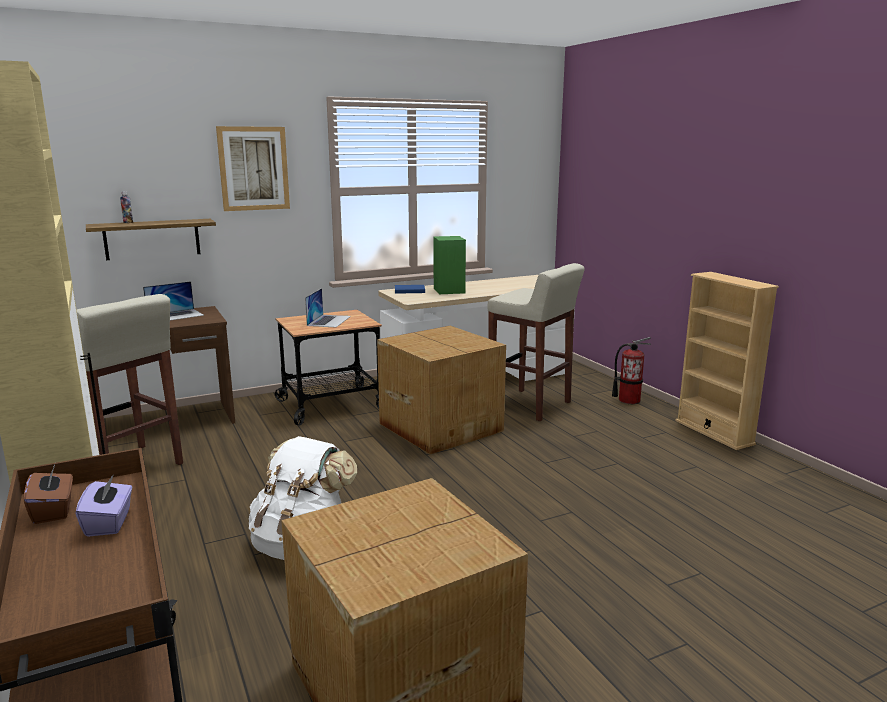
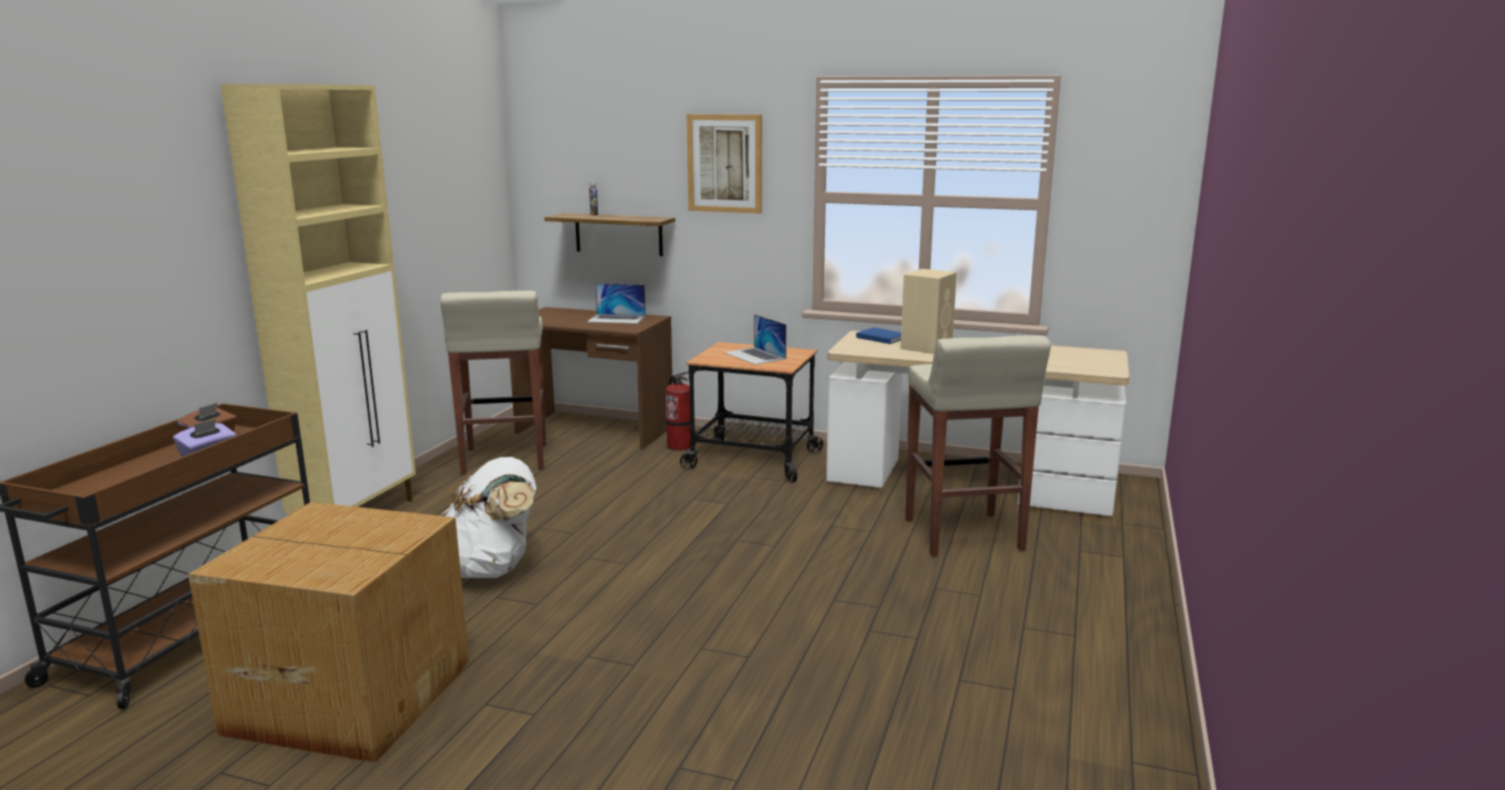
camera: 45 degrees right, 0 degrees up
(329, 321) = (755, 356): laptop -> laptop turned 90 degrees clockwise
(441, 426) = (810, 519): cardboard box -> none
(449, 290) = (927, 347): green speaker -> beige speaker
(628, 400) = (1119, 579): fire extinguisher -> fire extinguisher (680, 446)
(714, 432) = (1152, 667): beige bookcase -> none

